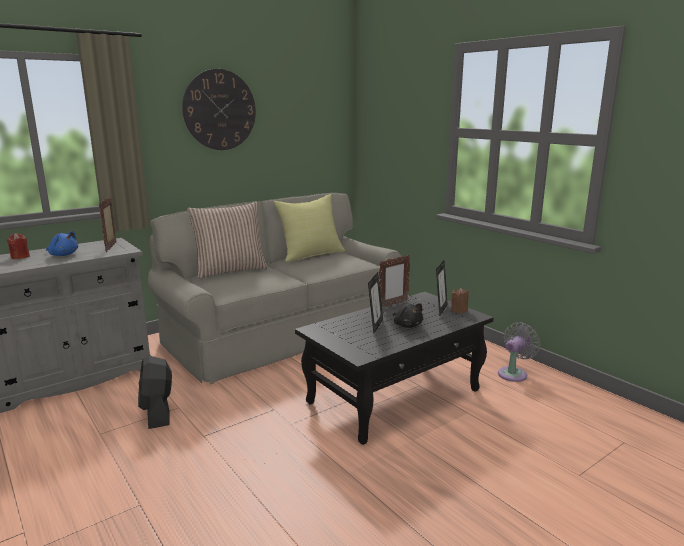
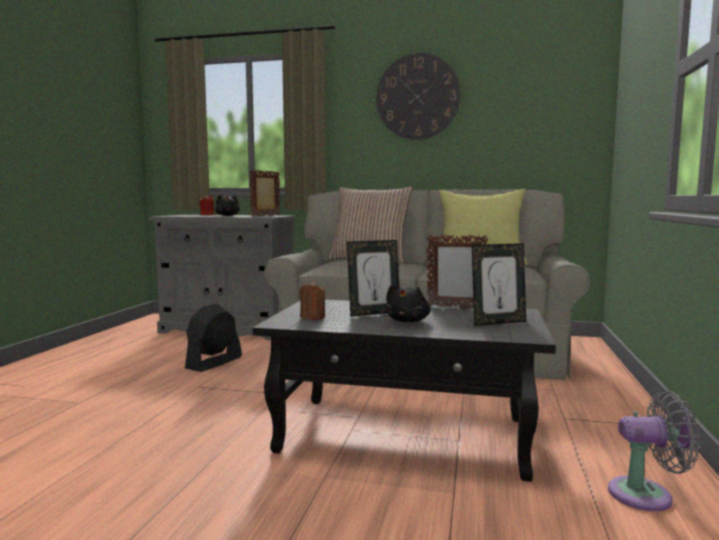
camera: 50 degrees right, 10 degrees down
(63, 255) = (227, 215): blue plush toy -> black plush toy
(459, 310) = (524, 328): brown candle -> brown candle (312, 317)

